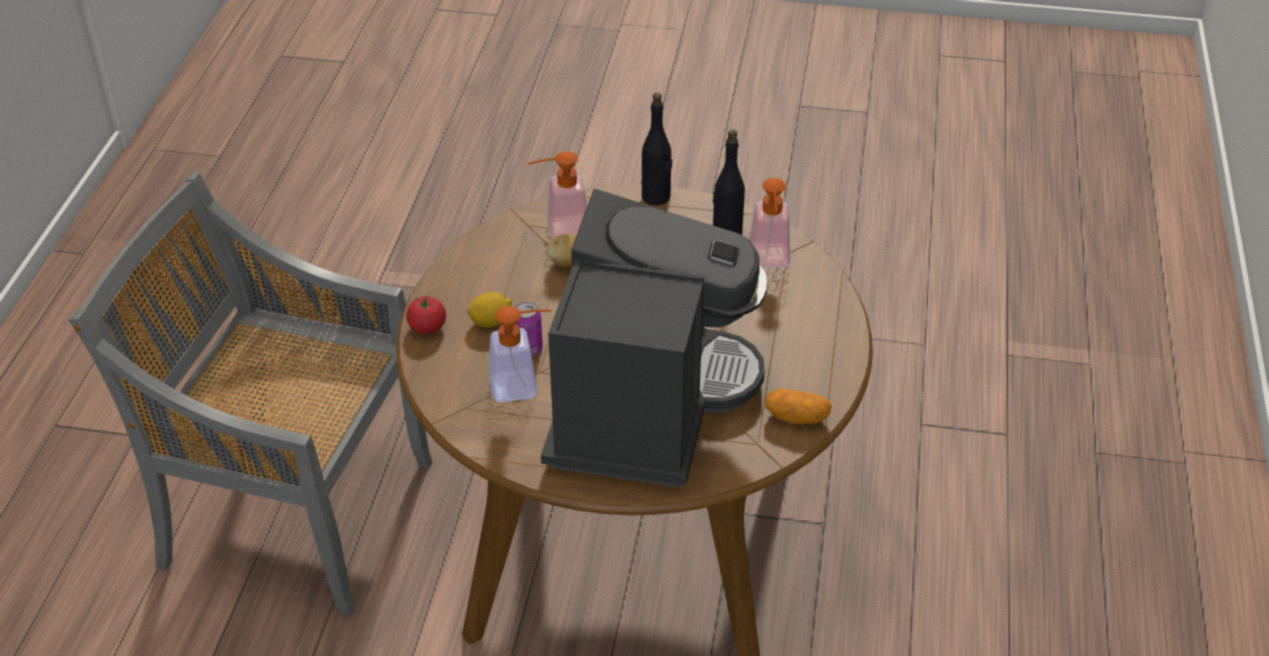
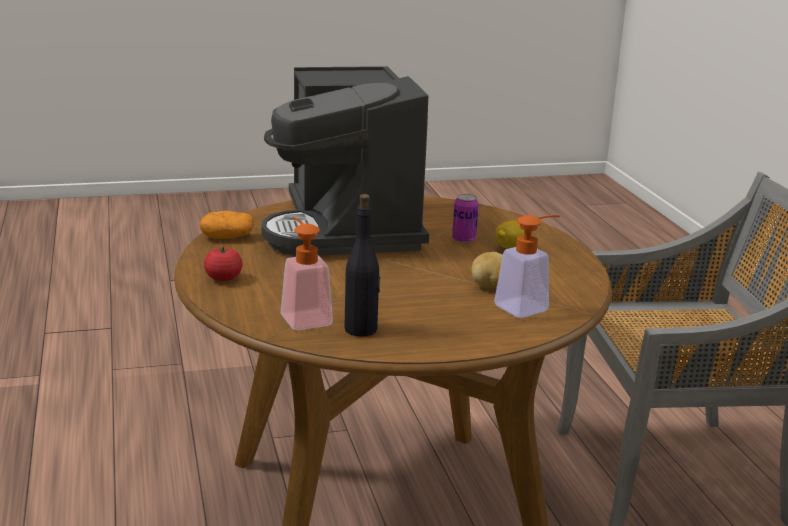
camera: 155 degrees right, 20 degrees down
(427, 327) = (553, 239): tomato -> tomato (223, 278)
(523, 386) = (446, 225): soap dispenser -> none
(656, 197) = (463, 347): black bottle -> none

